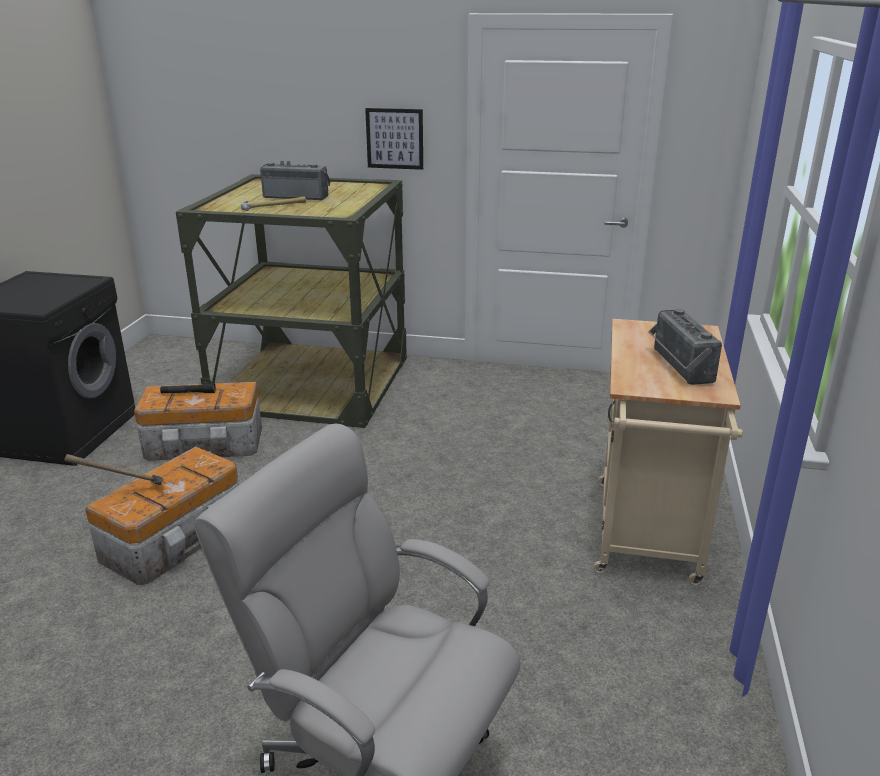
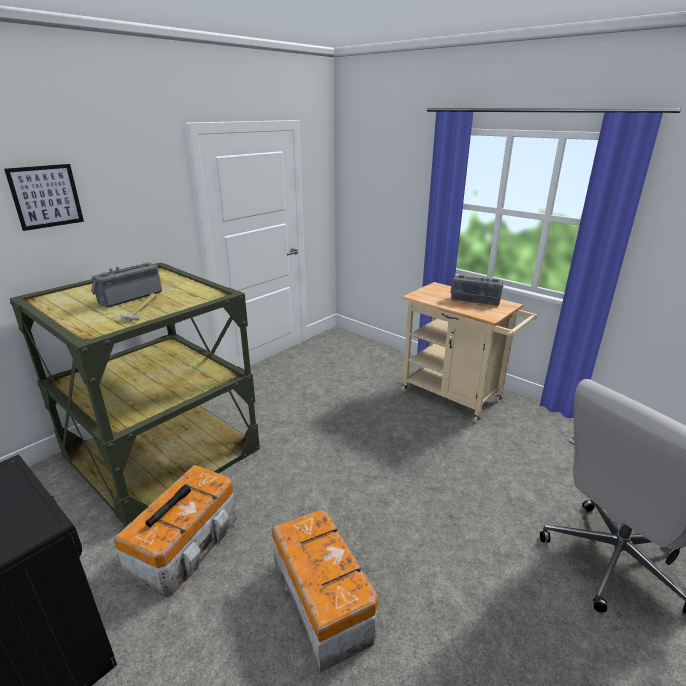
camera: 60 degrees left, 0 degrees up
(125, 494) = (322, 592): hammer -> none
(394, 138) = (145, 230): picture -> picture (46, 196)

